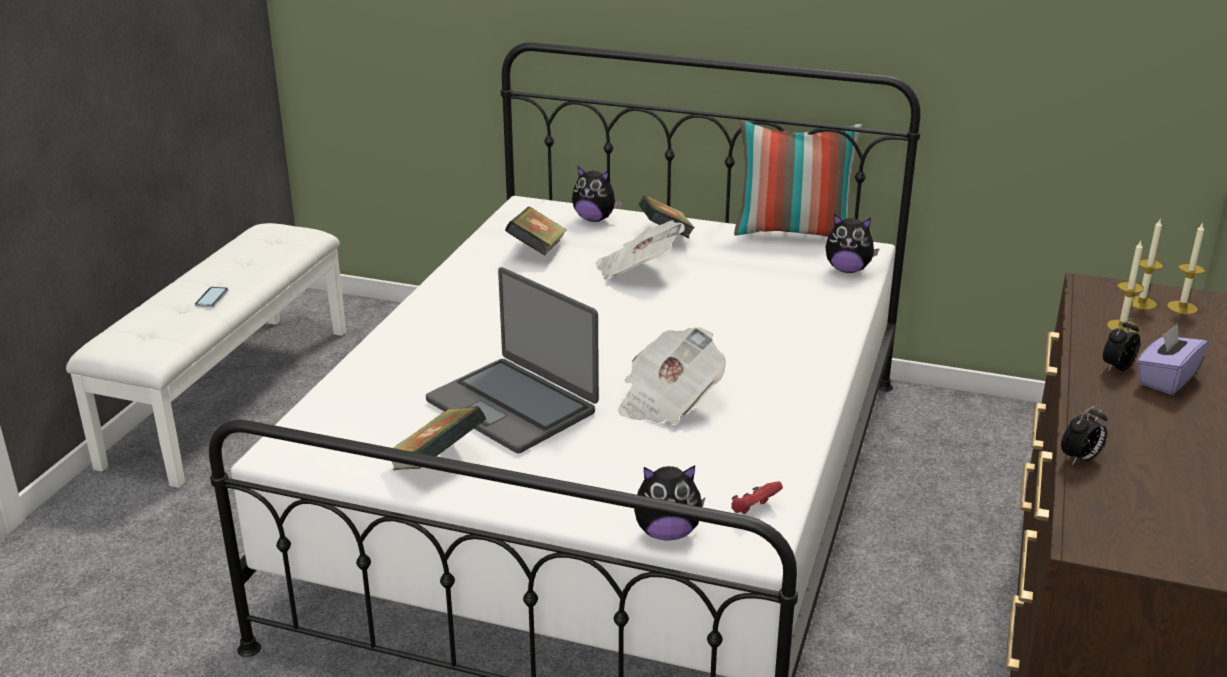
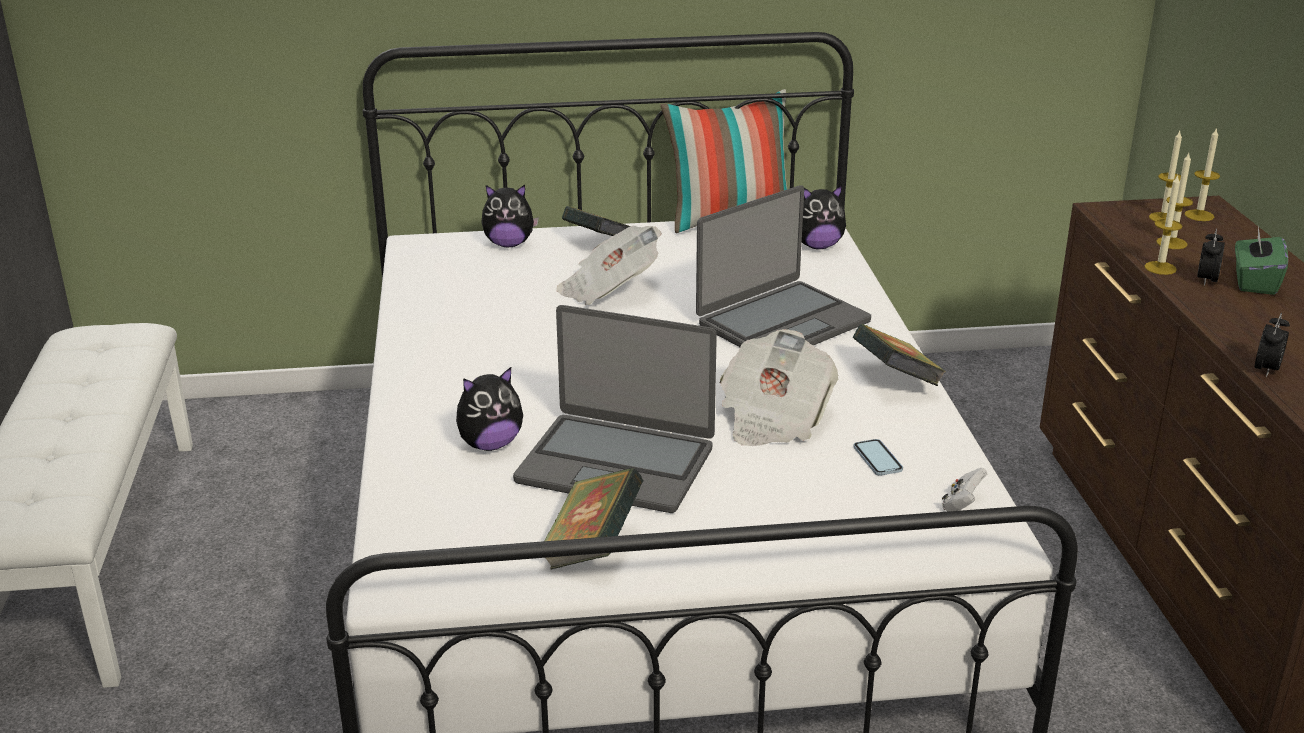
camera: 25 degrees left, 0 degrees up
(212, 298) = (81, 433): phone -> phone (877, 459)
(537, 251) = (478, 290): book -> book (895, 381)
(667, 533) = (903, 552): plush toy -> plush toy (490, 444)
(752, 327) = (782, 323): none -> laptop
(754, 509) = (961, 505): red game controller -> white game controller
(1083, 347) = (1160, 268): none -> candle
(1165, 379) = (1254, 282): purple tissue box -> green tissue box

